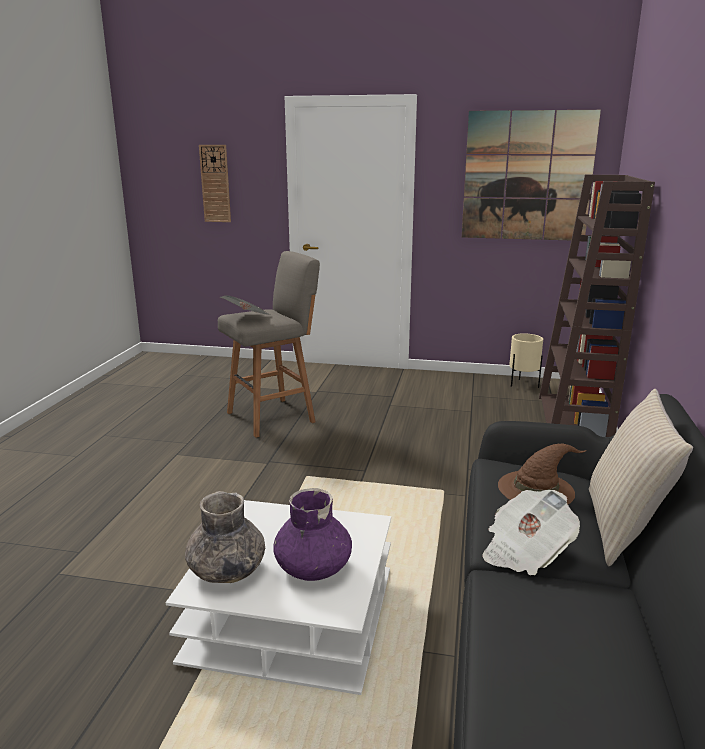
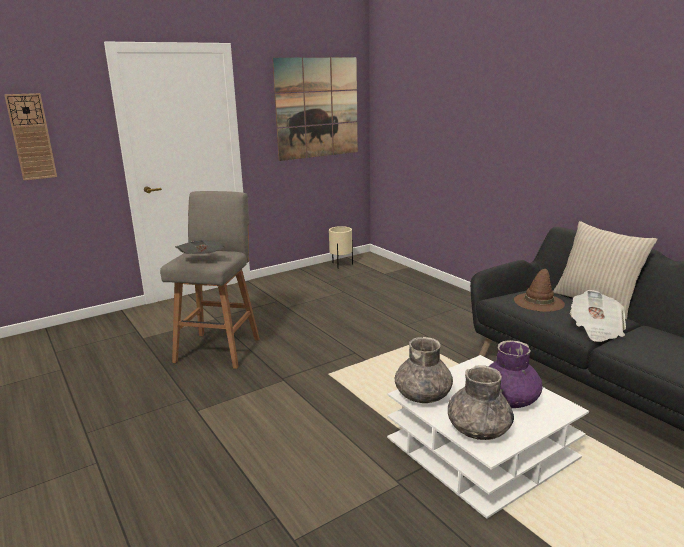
camera: 45 degrees left, 0 degrees up
(256, 517) = (423, 395): none -> grey vase
(574, 420) = (404, 276): brown bookcase -> none

